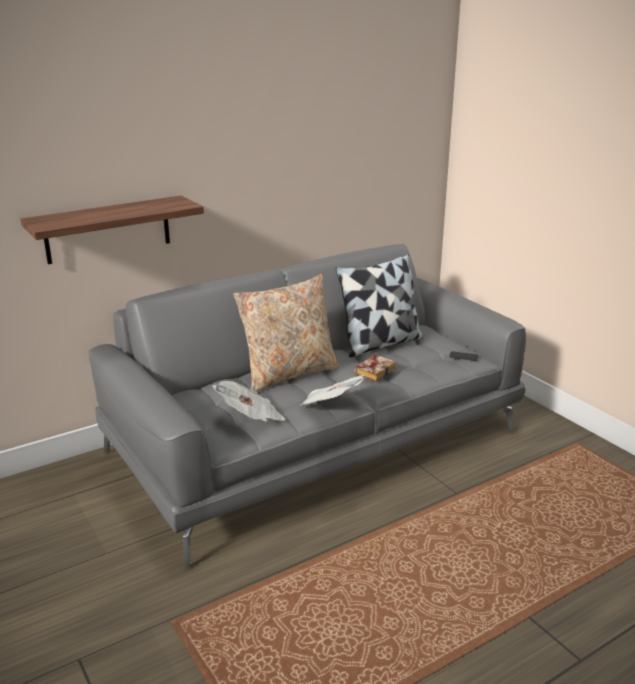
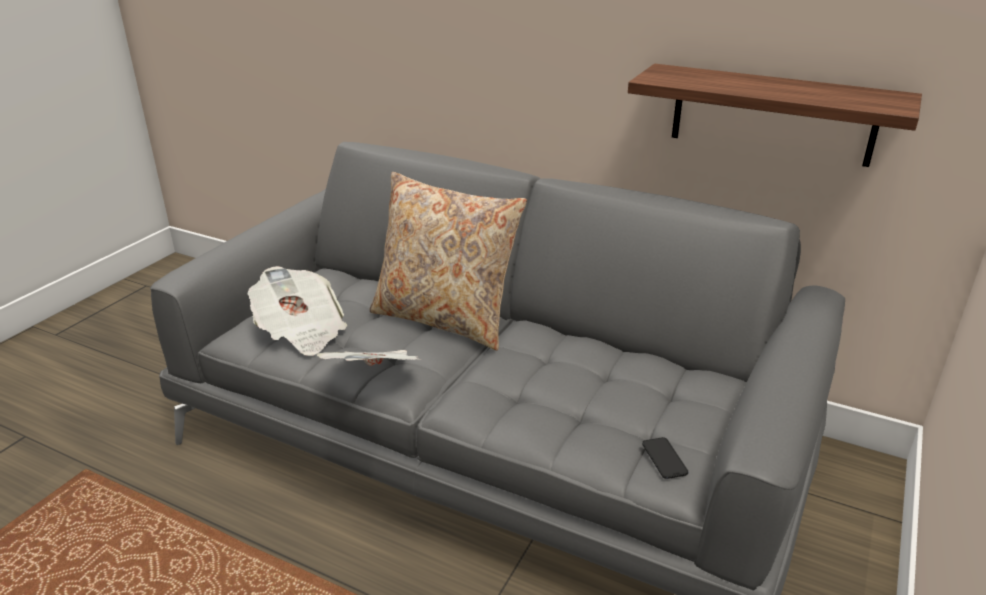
camera: 60 degrees right, 5 degrees up
(108, 229) = (369, 51): shelf -> shelf (772, 115)
(374, 371) = (512, 382): book -> none
(380, 343) = (616, 360): pillow -> none

